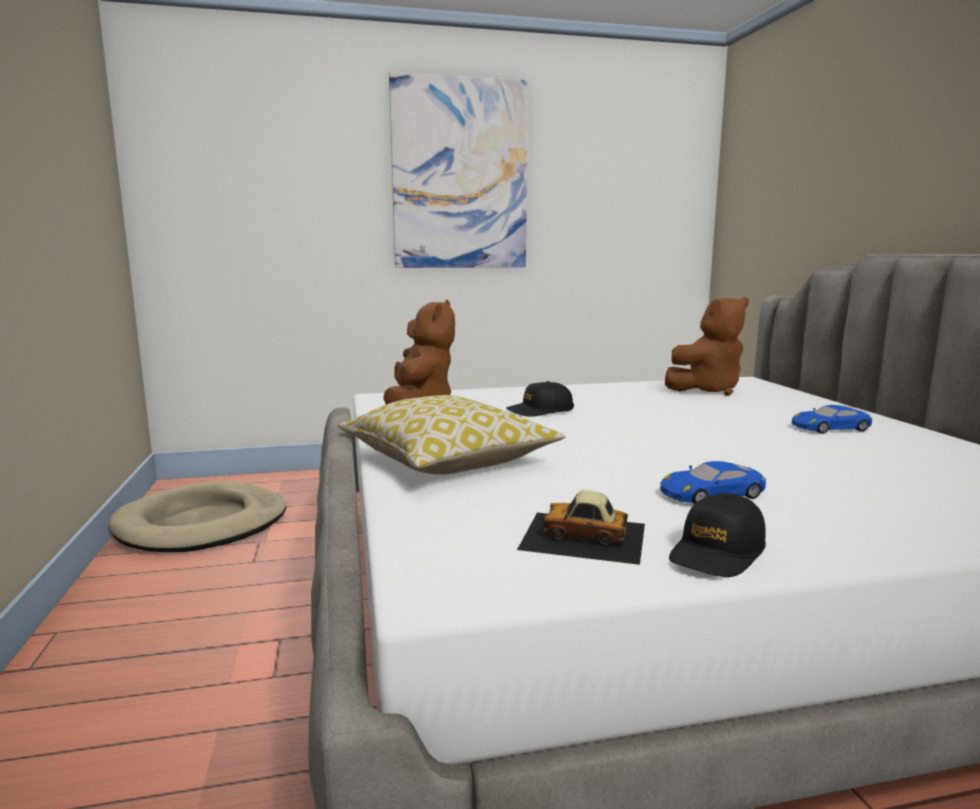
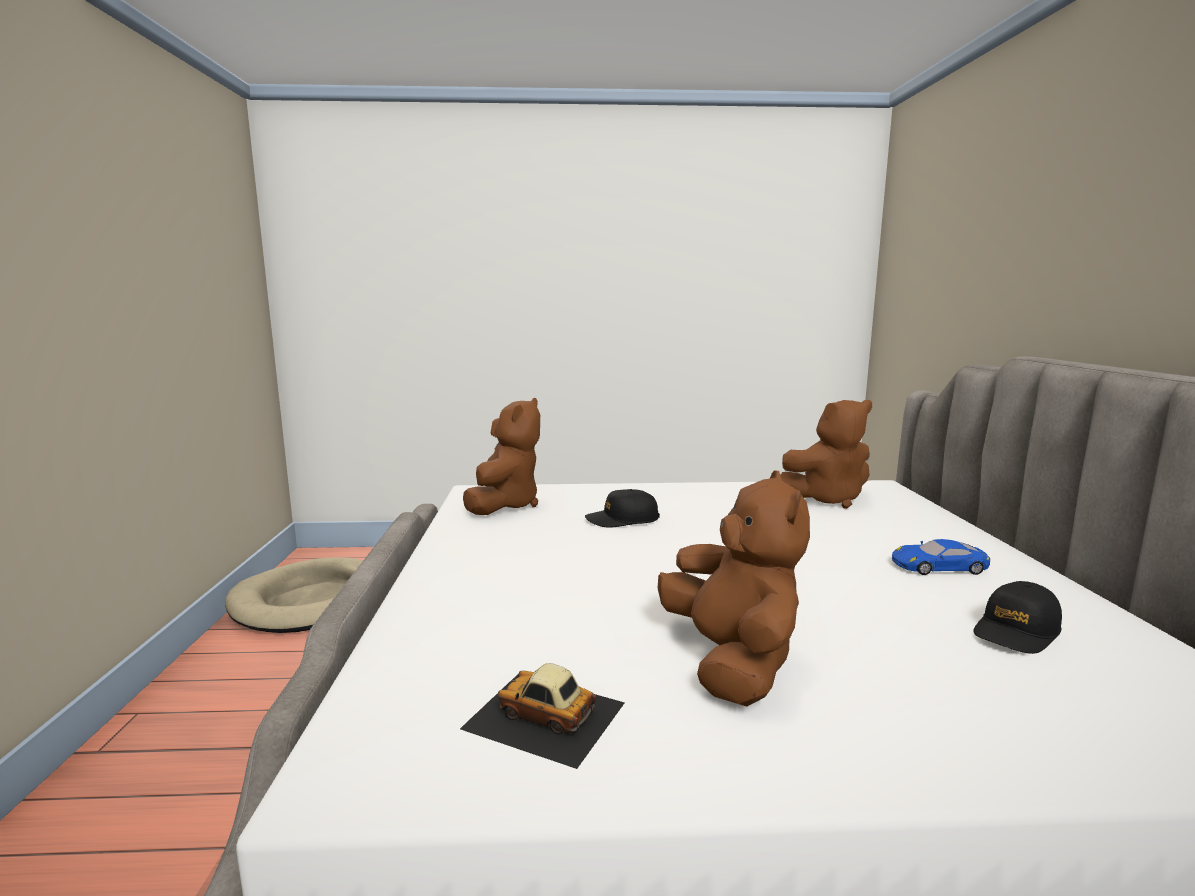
camera: 10 degrees right, 0 degrees up
(448, 461) = (479, 587): pillow -> none
(460, 175) = (590, 255): picture -> none
(712, 494) = (731, 662): blue toy car -> brown plush toy
(717, 552) = (678, 759): black cap -> black cap (1016, 631)

